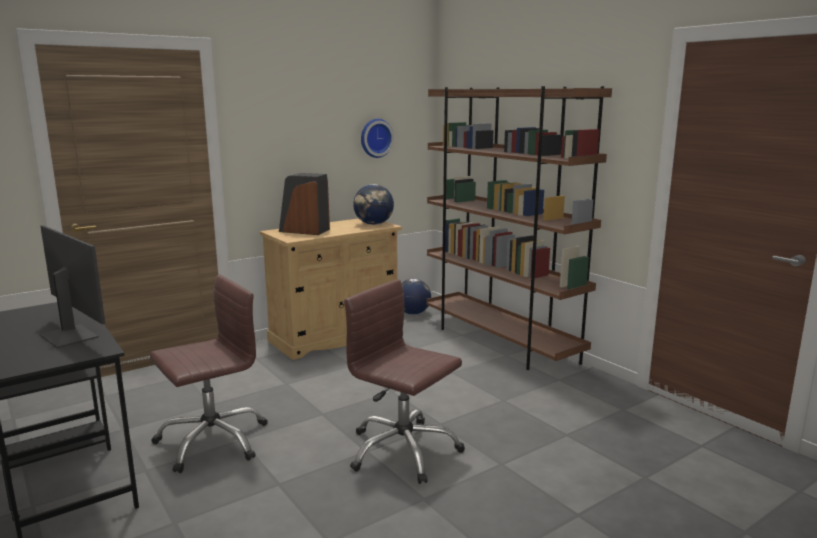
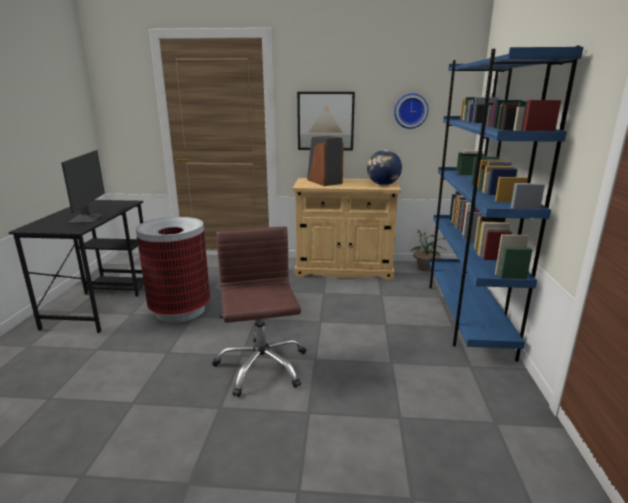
camera: 40 degrees right, 5 degrees up
(212, 441) = (180, 311): brown office chair -> trash can
(286, 155) = (325, 121): none -> picture
(413, 313) = (425, 268): globe -> potted plant
(500, 342) = (465, 314): brown bookcase -> blue bookcase

